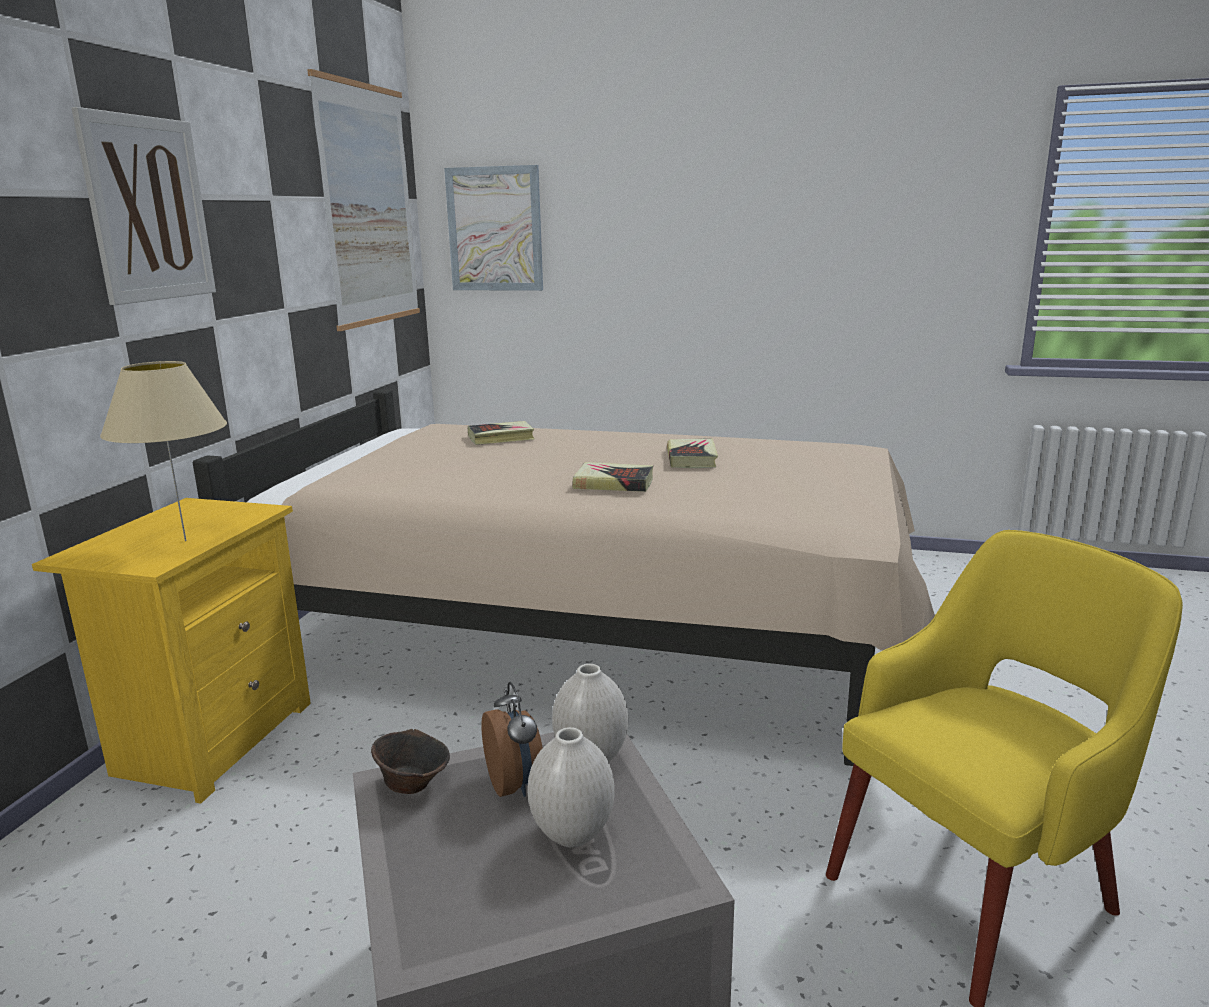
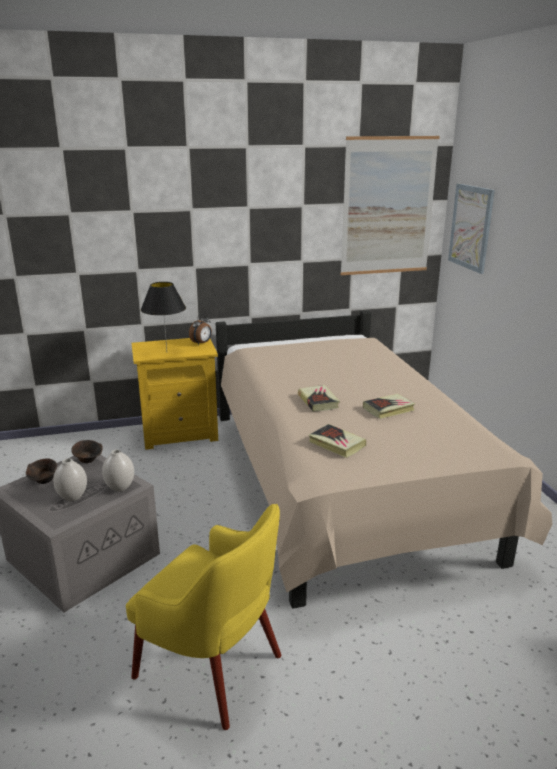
camera: 60 degrees right, 5 degrees up
(148, 209) = (216, 215): picture -> none
(185, 541) = (166, 352): beige table lamp -> black table lamp
(438, 875) = (44, 481): none -> brown bowl
(501, 438) = (362, 358): book -> book (336, 444)
(515, 784) = (97, 478): alarm clock -> alarm clock (202, 343)

